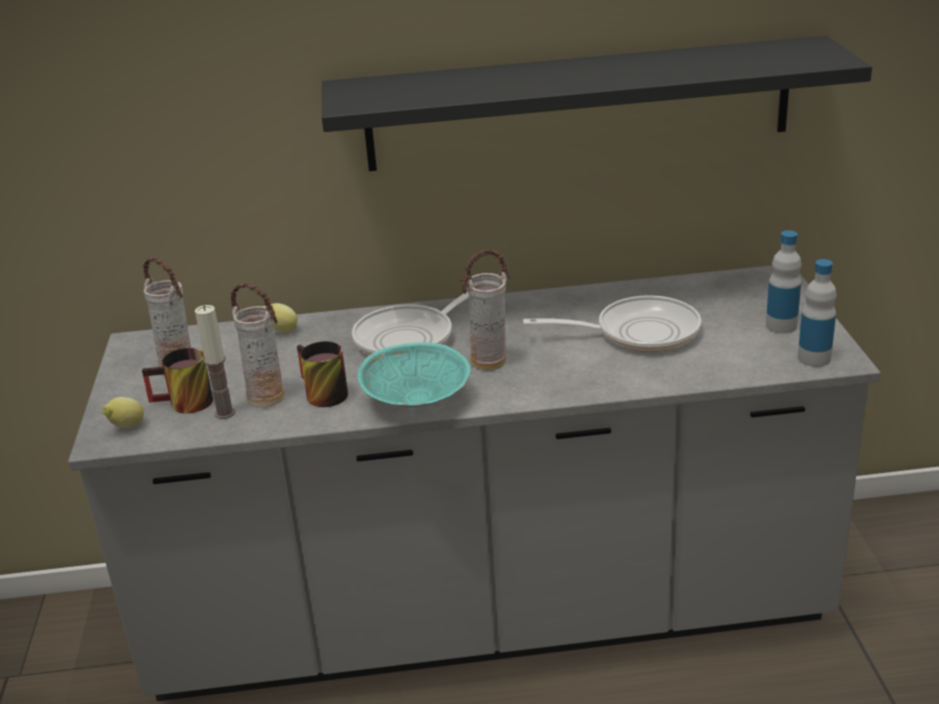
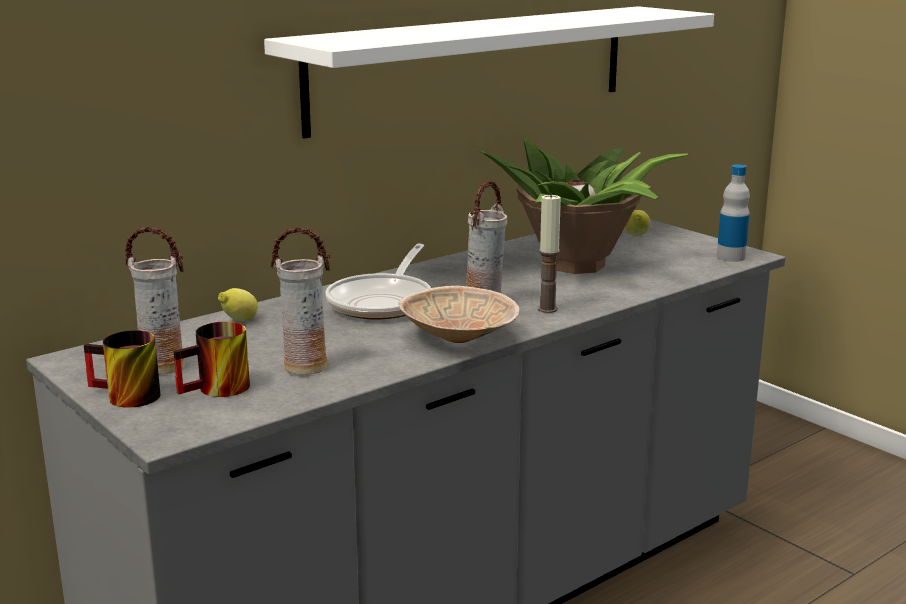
camera: 35 degrees left, 10 degrees down
(126, 428) = (178, 420): lemon -> lemon (636, 236)
(224, 413) = (277, 386): candle -> candle (547, 309)
(319, 394) = (357, 354): mug -> mug (123, 397)
(416, 400) = (460, 338): turquoise bowl -> beige bowl
(578, 104) = (474, 66): black shelf -> white shelf
(638, 332) = (578, 265): frying pan -> potted plant
(781, 326) = (677, 244): bottle -> none

